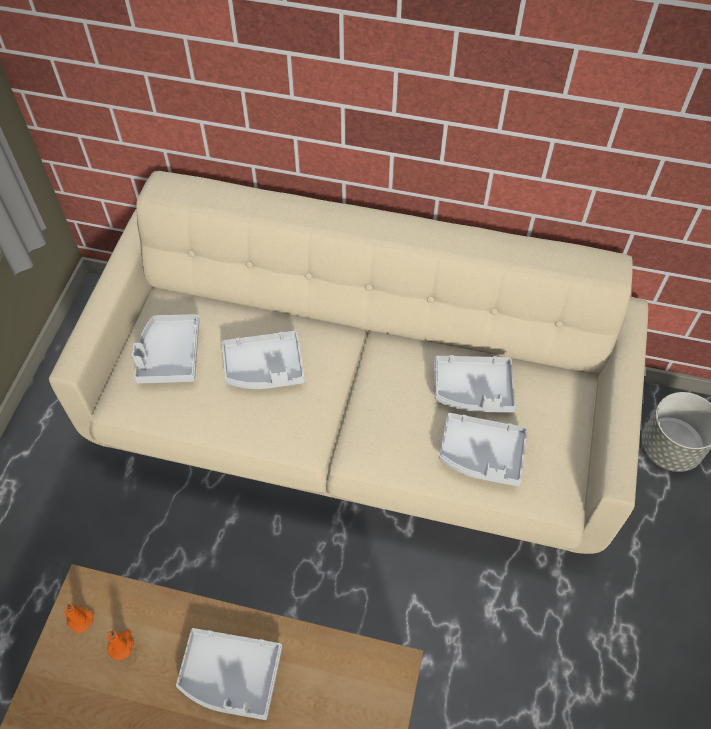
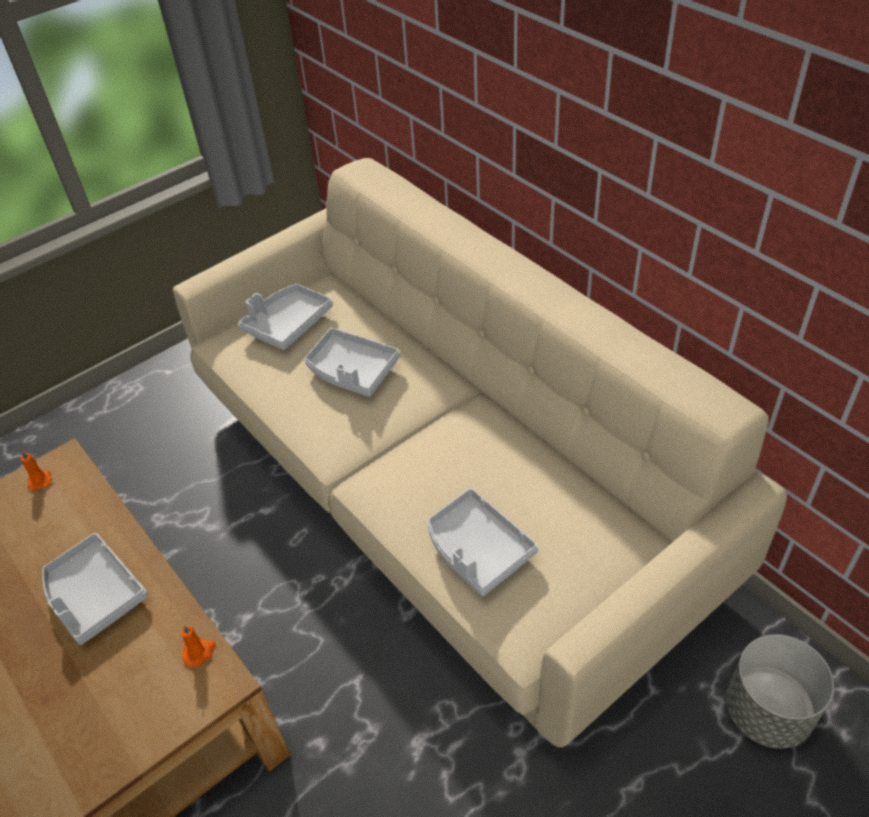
camera: 40 degrees right, 10 degrees down
(122, 644) = (48, 517): orange candle -> orange candle (199, 652)
(473, 390) = (524, 488): grey tray -> none

